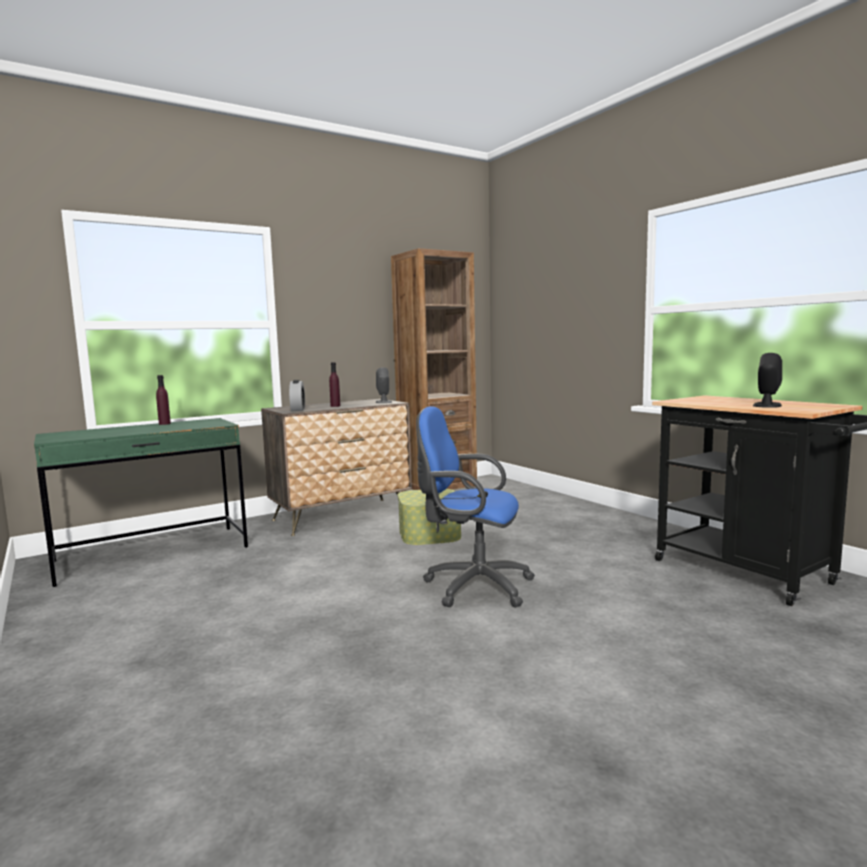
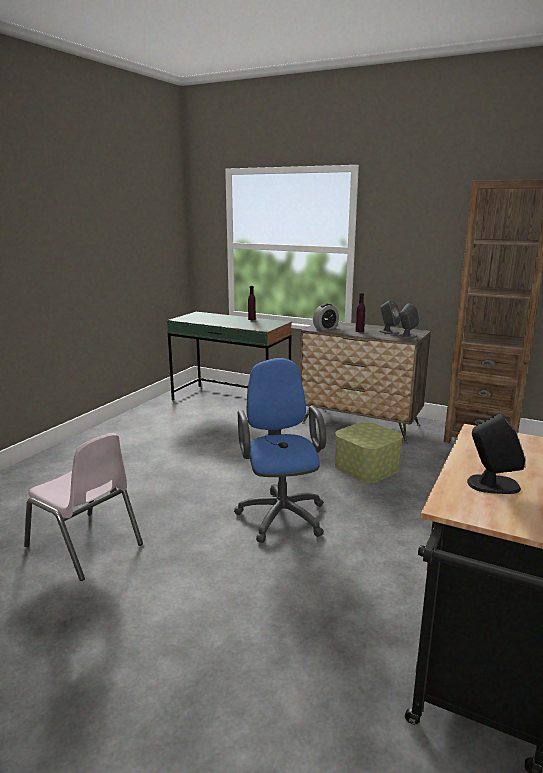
camera: 60 degrees right, 10 degrees up
(357, 403) = (388, 332): none -> grey speaker
(415, 726) = (85, 545): none -> pink chair

